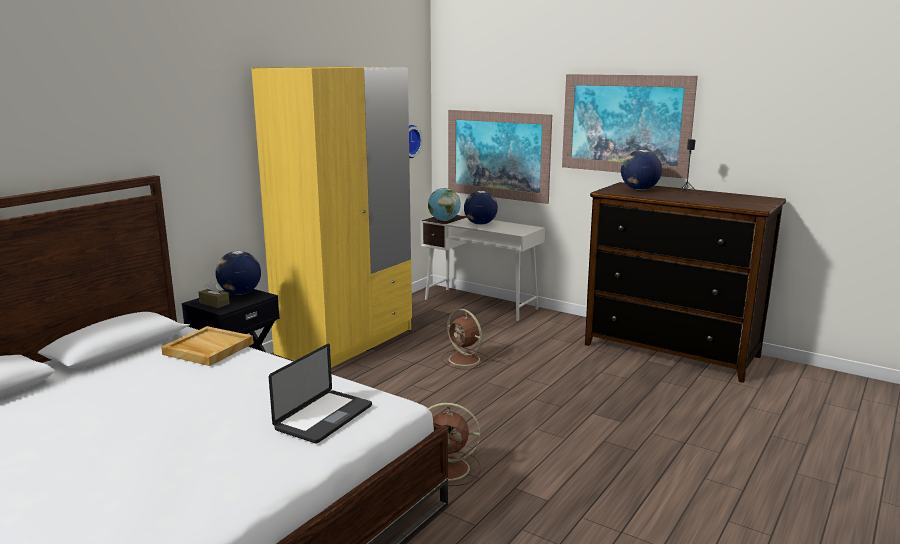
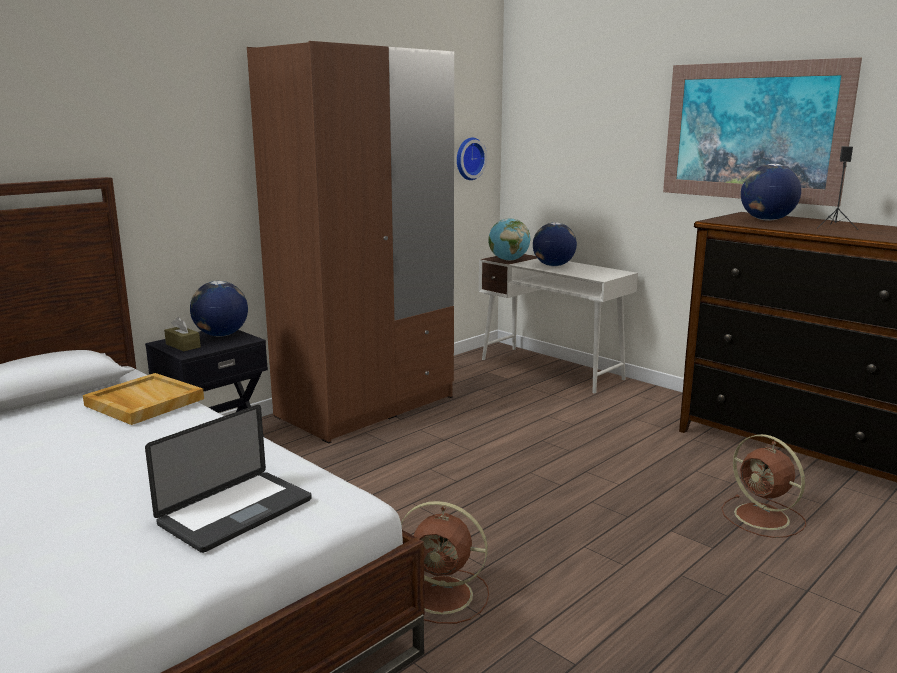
camera: 10 degrees right, 0 degrees up
(346, 342) = (366, 406): yellow wardrobe -> brown wardrobe
(465, 360) = (511, 440): brown fan -> brown fan (763, 518)
(497, 155) = (581, 177): picture -> none

